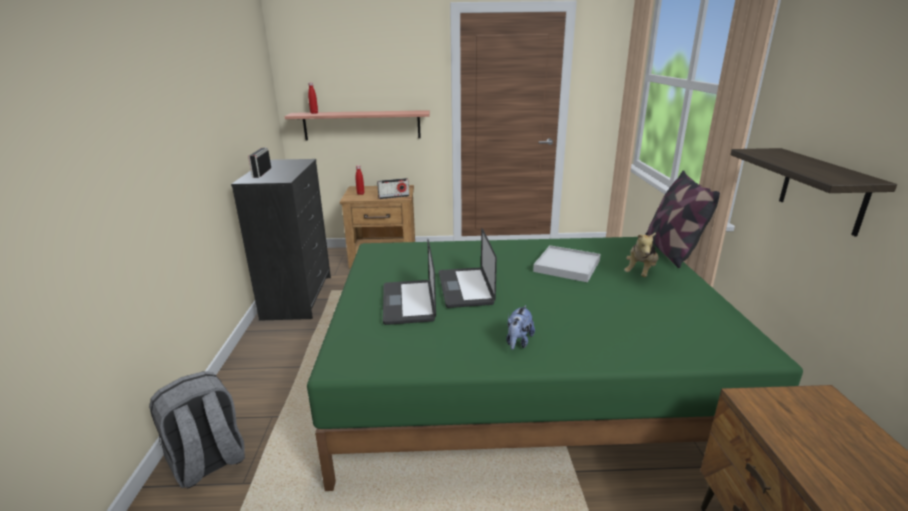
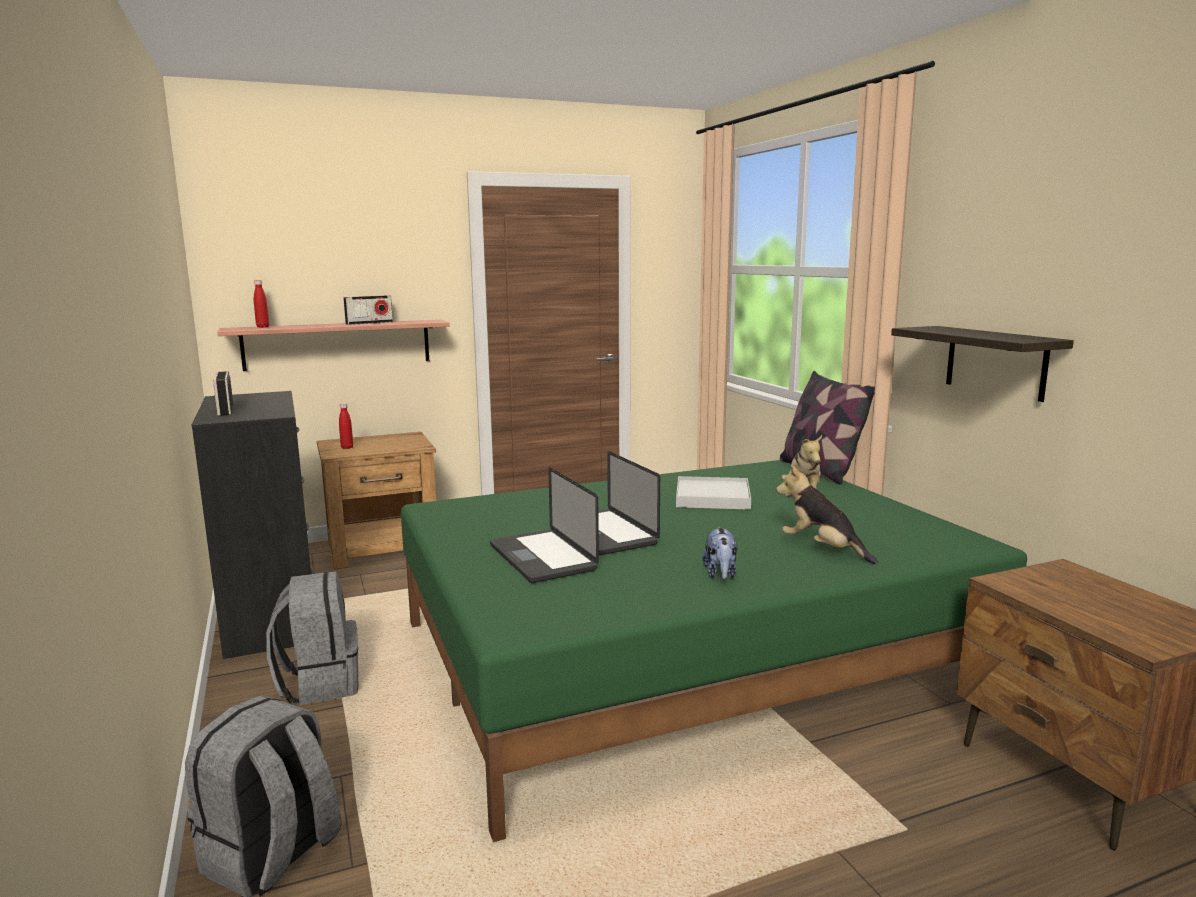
camera: 20 degrees left, 10 degrees down
(297, 348) = (319, 683): none -> grey backpack
(394, 197) = (405, 447): radio -> radio (369, 323)
(615, 332) = (822, 549): none -> plush toy

